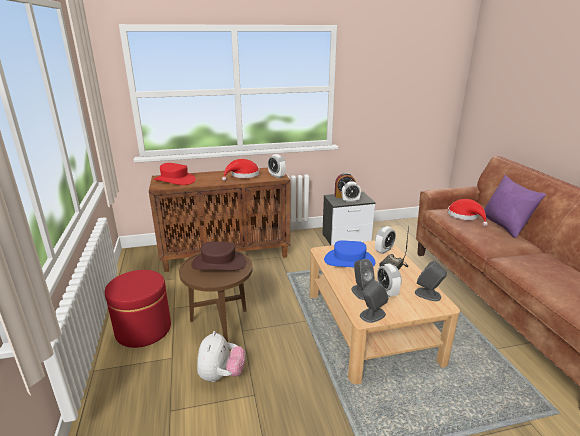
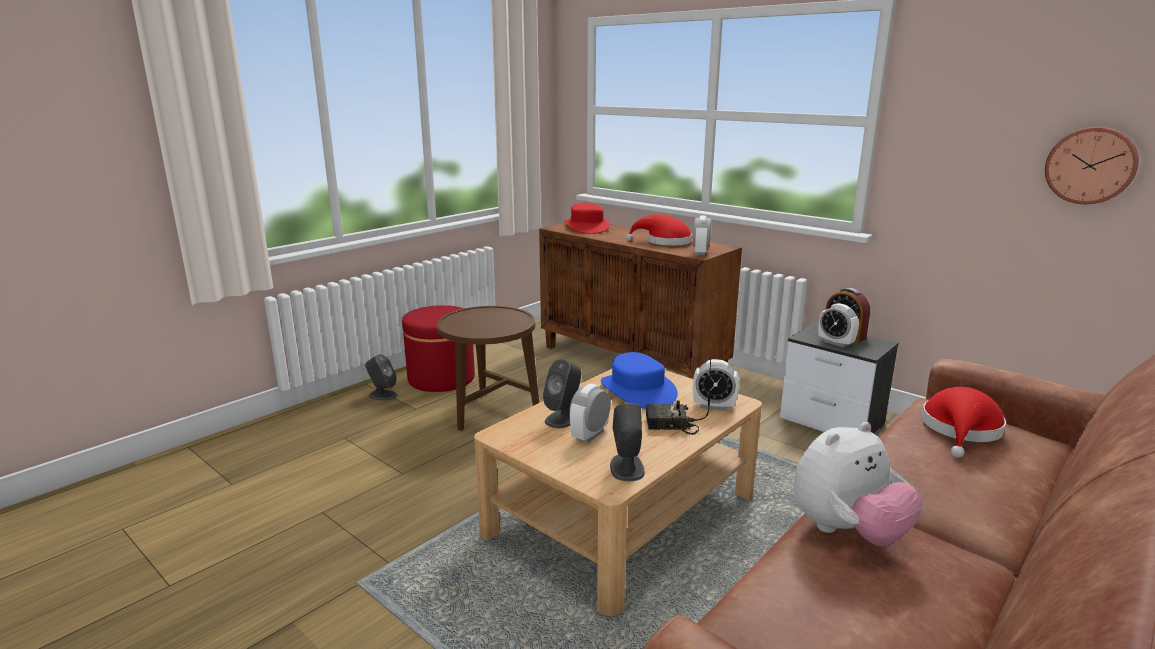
camera: 55 degrees right, 5 degrees down
(219, 263) = (494, 319): brown hat -> none
(221, 375) = (414, 444): plush toy -> plush toy (847, 532)
(372, 315) = (515, 438): grey speaker -> grey speaker (382, 395)
(416, 99) = (1091, 165): none -> wall clock
(505, 226) = (1028, 487): purple pillow -> none

